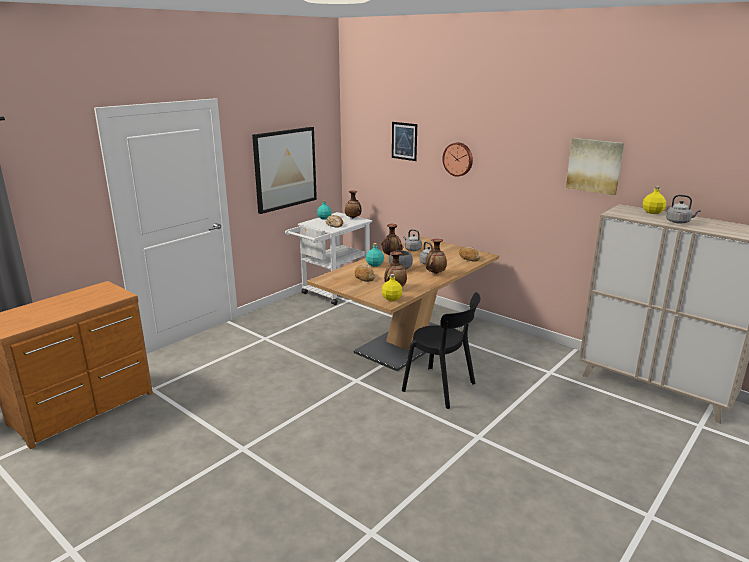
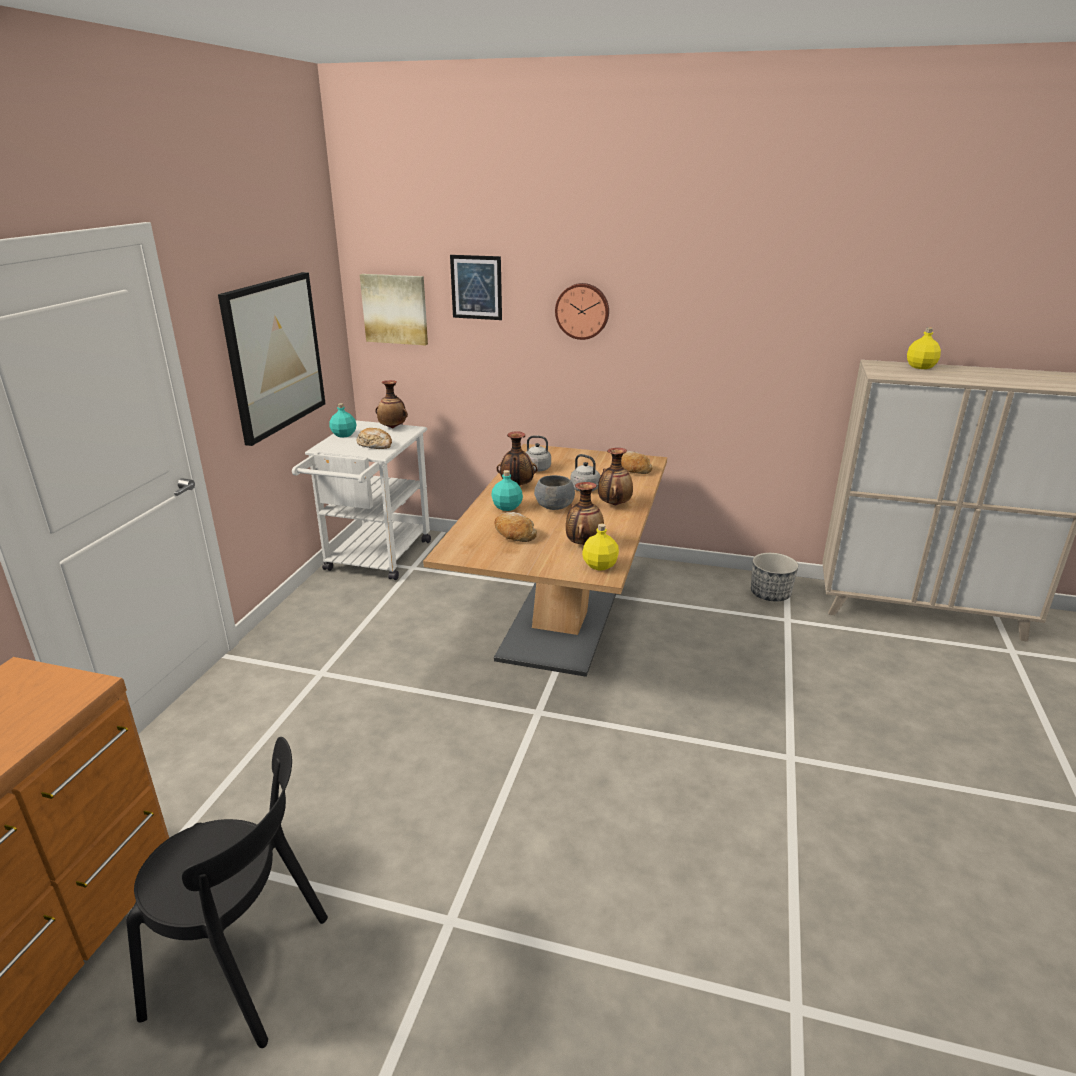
camera: 25 degrees left, 5 degrees up
(442, 388) = (674, 688): black chair -> black chair (246, 968)
(553, 357) = (770, 594): none -> planter
(594, 165) = (819, 304): picture -> picture (395, 309)
(679, 222) = (975, 377): grey kettle -> none

